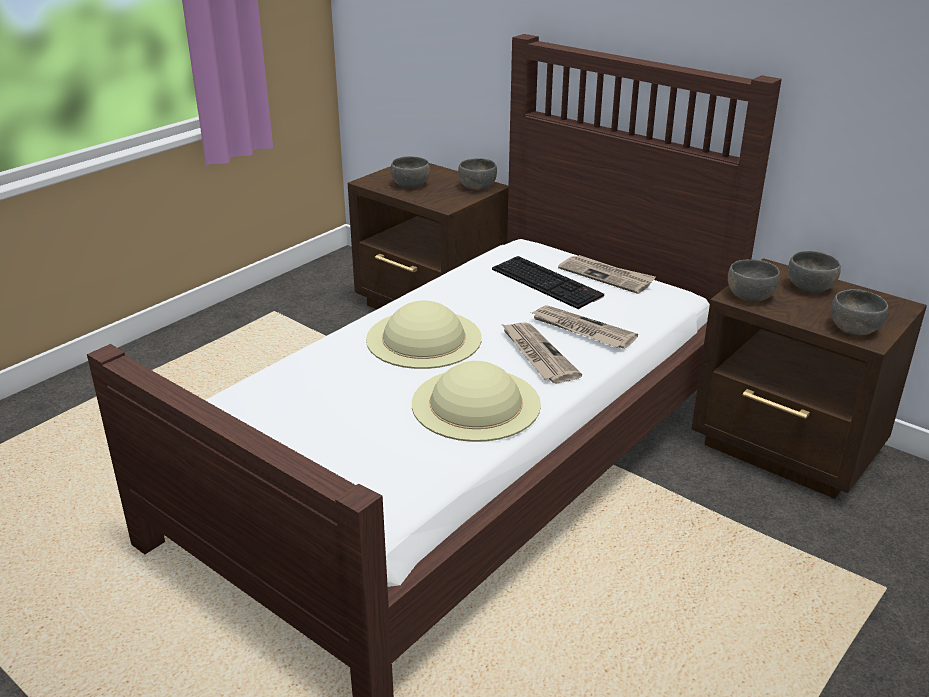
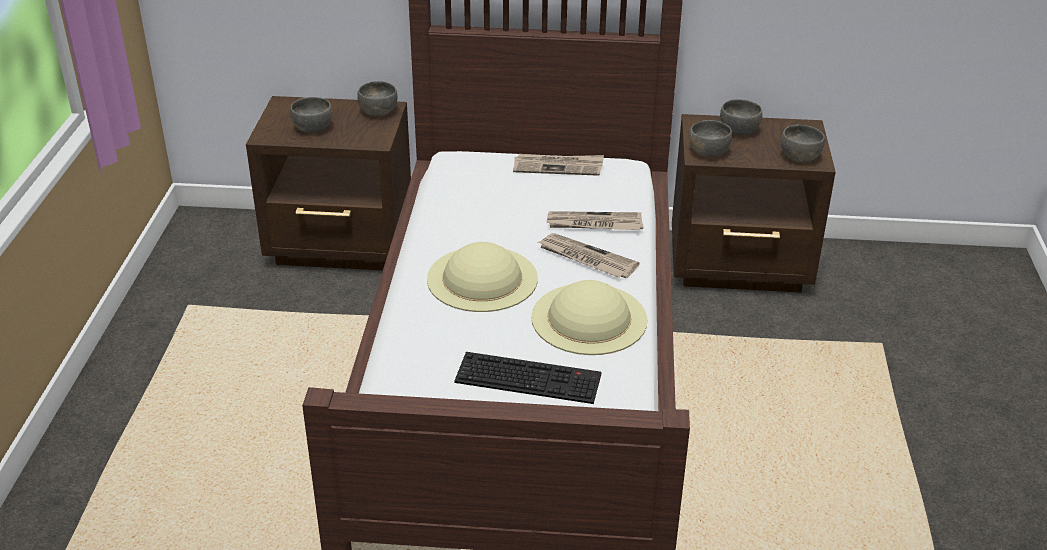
camera: 35 degrees left, 5 degrees up
(548, 282) = (520, 189): keyboard -> keyboard (530, 377)

